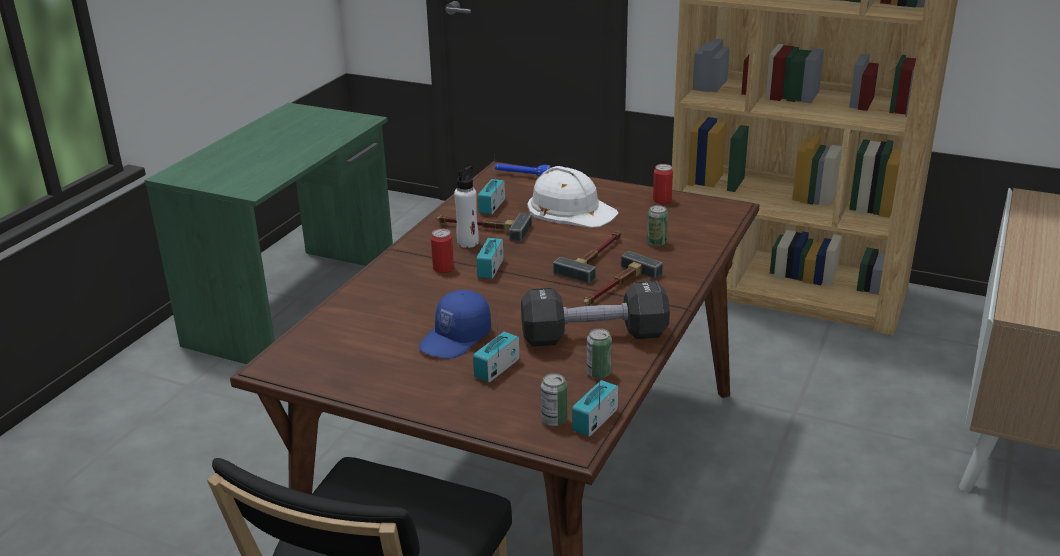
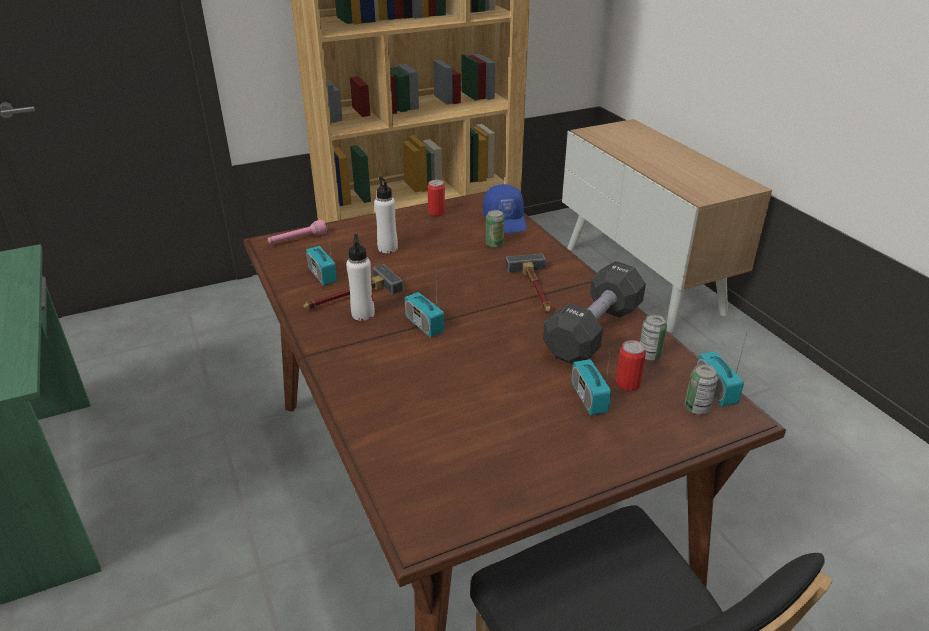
camera: 50 degrees left, 5 degrees up
(443, 268) = (387, 346): can -> can (627, 384)
(456, 339) = (515, 395): blue cap -> blue cap (506, 221)
(522, 176) = (297, 240): blue flashlight -> pink flashlight
(570, 209) = (387, 248): white hard hat -> white bottle
(596, 258) = (479, 275): hammer -> none

